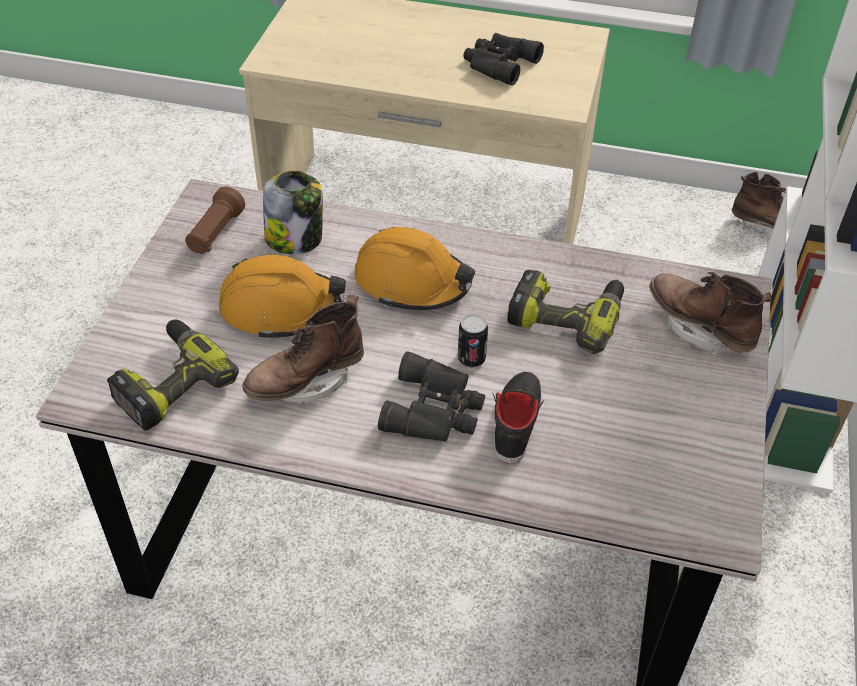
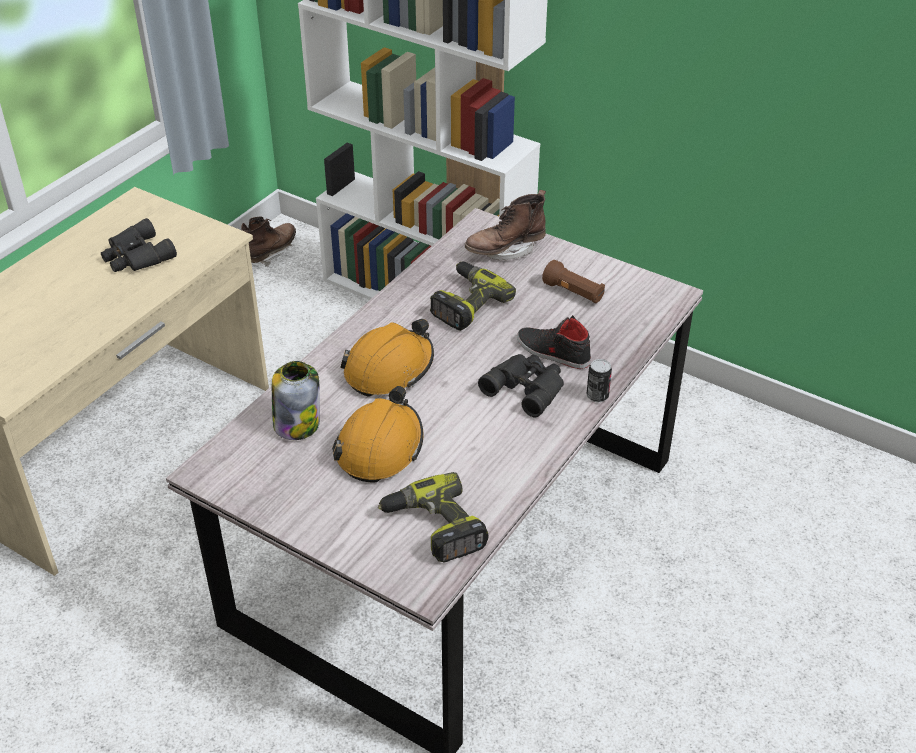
camera: 70 degrees left, 5 degrees down
(215, 234) = (259, 472): brown flashlight -> brown flashlight (573, 293)
(306, 381) = (469, 447): brown boot -> none
(471, 359) = (485, 358): can -> can (597, 396)

